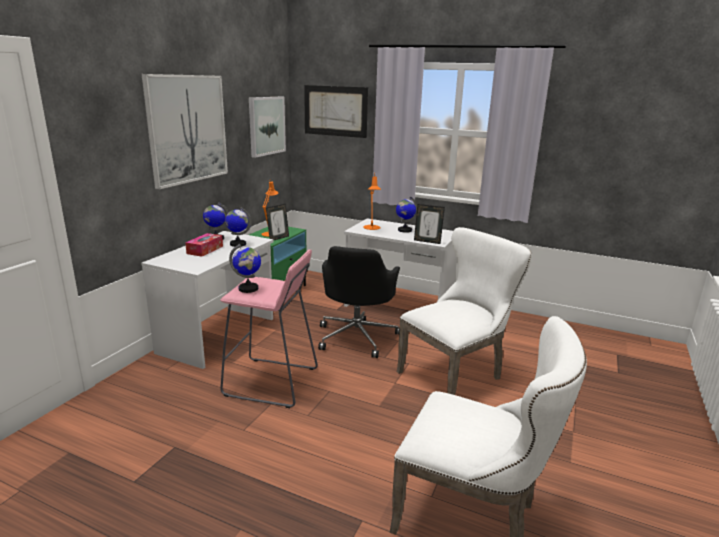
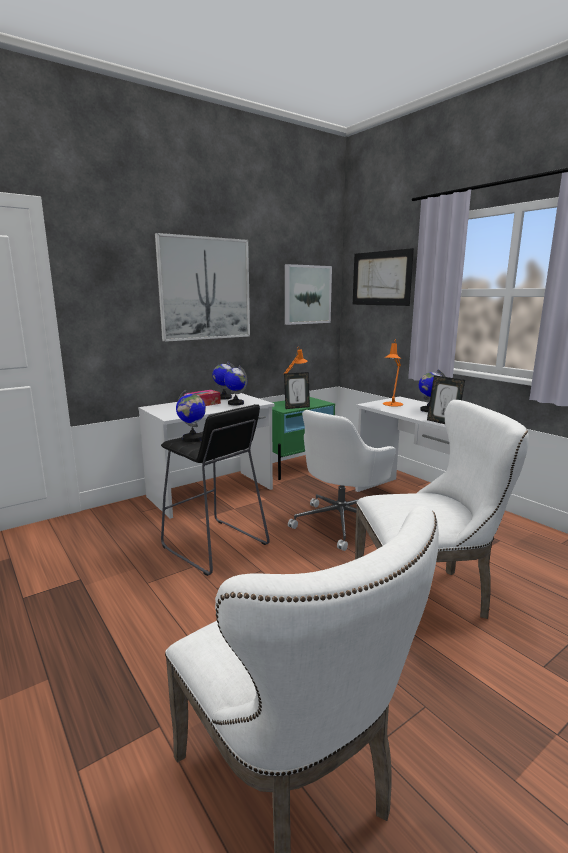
camera: 30 degrees right, 5 degrees down
(271, 382) = (214, 546): pink stool -> black stool
(357, 336) = (342, 523): black office chair -> white office chair

